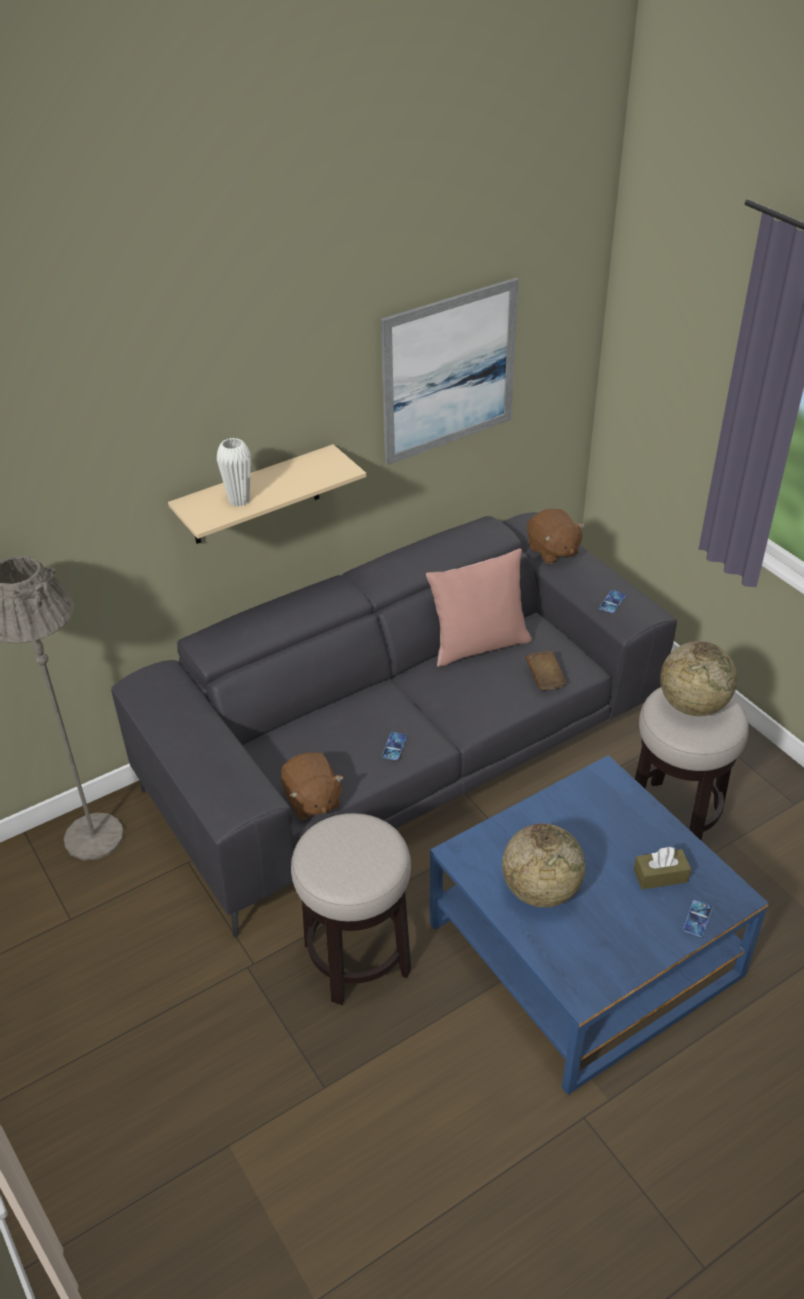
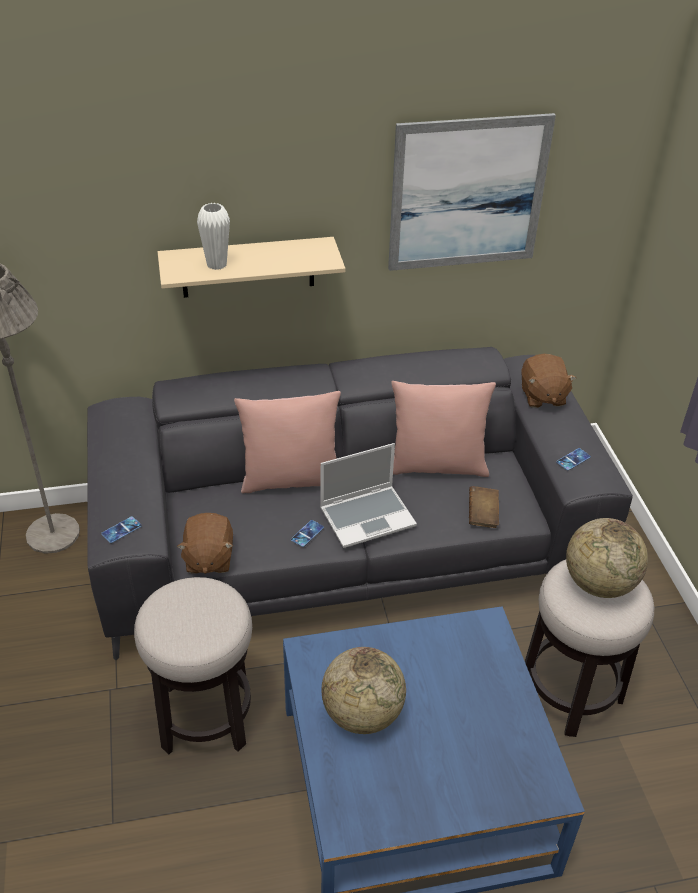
camera: 20 degrees right, 0 degrees up
(348, 700) = (291, 479): none -> pink pillow
(442, 712) = (368, 516): none -> laptop
(660, 875) = (487, 742): brown tissue box -> none
(697, 918) = (501, 799): phone -> phone (121, 530)

